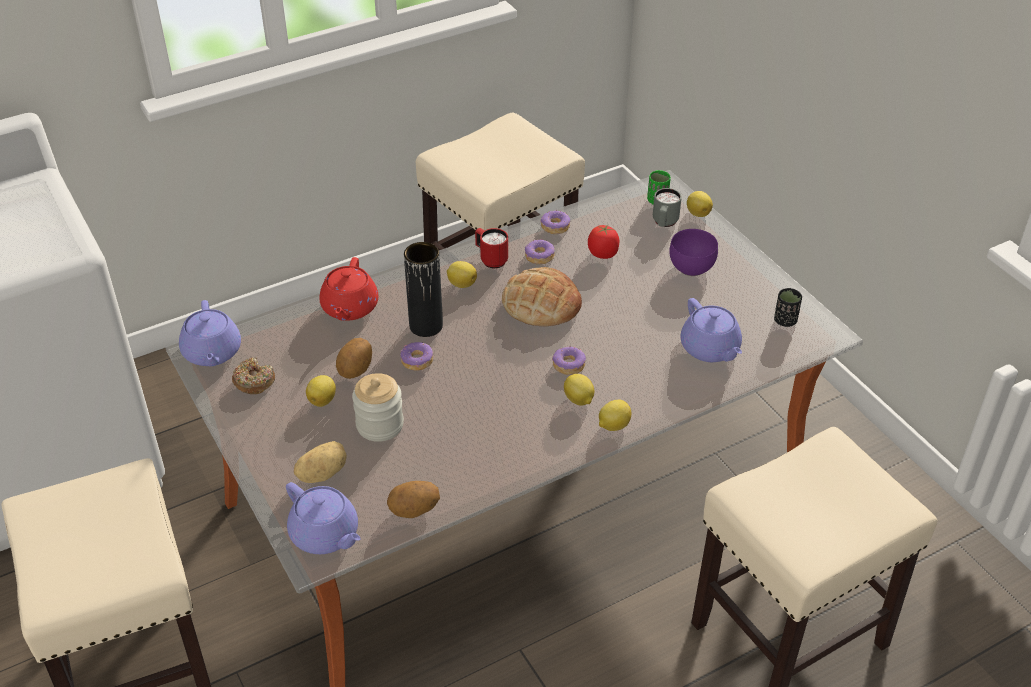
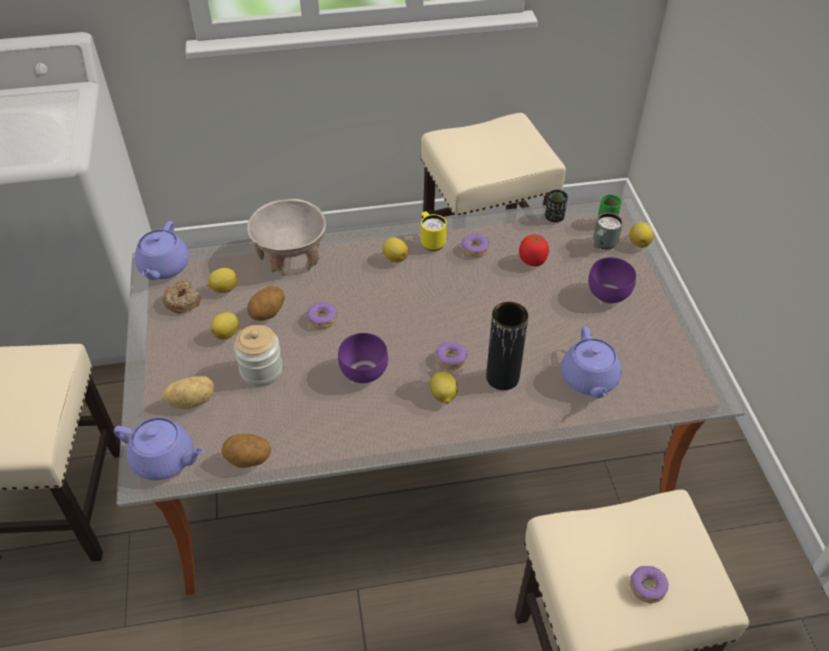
camera: 20 degrees right, 5 degrees up
(325, 535) = (165, 459): purple teapot -> purple teapot turned 45 degrees counterclockwise
(349, 308) = (291, 256): red teapot -> beige bowl
(426, 326) = (346, 289): black vase -> black vase (502, 377)
(489, 398) = (365, 372): none -> purple bowl
(490, 259) = (431, 242): red mug -> yellow mug
(541, 303) = (455, 294): bread -> none
(555, 227) = (502, 225): donut -> donut (647, 587)
(613, 425) = (462, 430): lemon -> lemon (224, 289)
(785, 320) = (675, 370): black cup -> black cup (554, 217)

